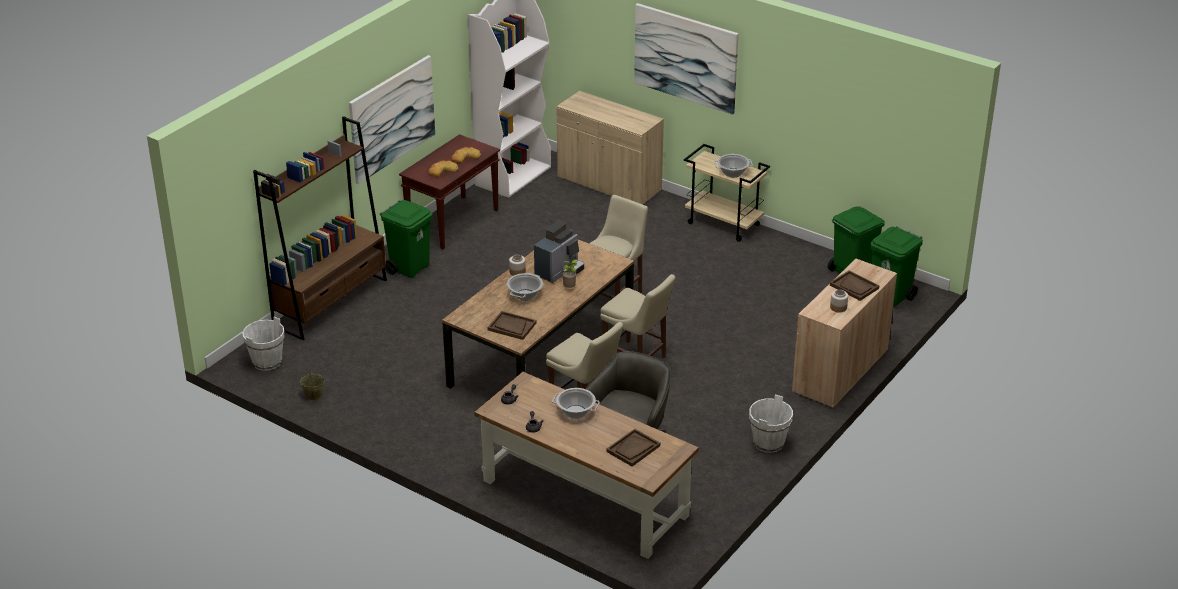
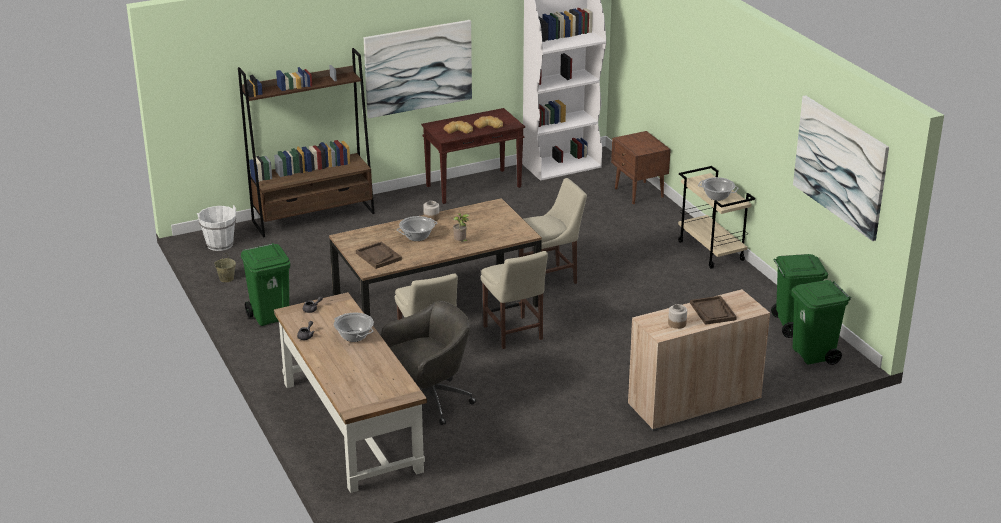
camera: 30 degrees right, 5 degrees down
(409, 268) = (402, 210): green trash can -> green trash can (270, 316)
(559, 271) = (467, 227): coffee machine -> none
(609, 184) = (639, 193): beige cabinet -> brown nightstand
(633, 449) = (368, 380): brown tray -> none
(685, 58) = (705, 73): picture -> picture (840, 166)
(769, 443) = (561, 438): white bucket -> none

